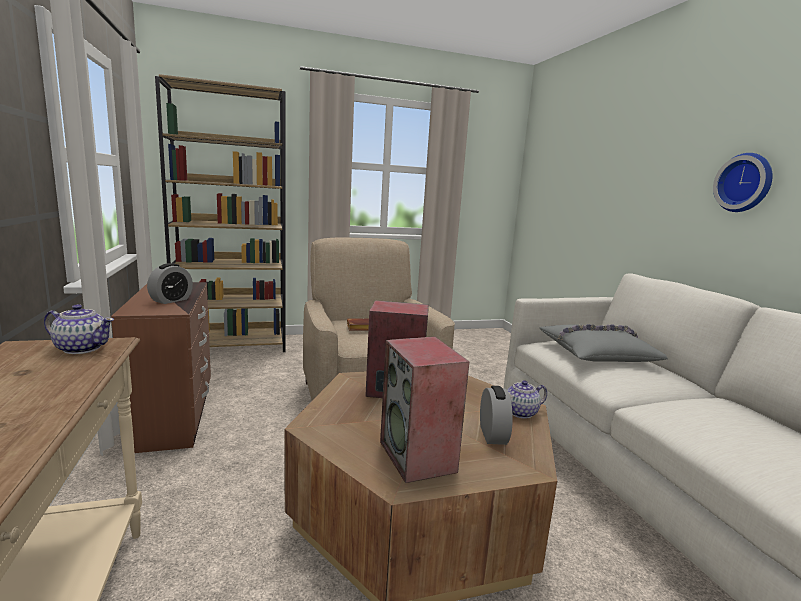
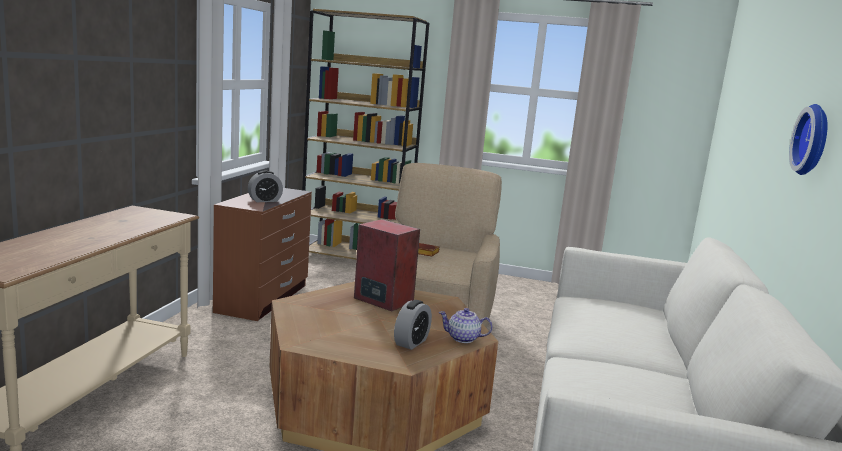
camera: 30 degrees right, 0 degrees up
(82, 348) = (161, 215): teapot -> none
(418, 457) = (334, 336): speaker -> none
(596, 353) = (615, 315): grey pillow -> none

